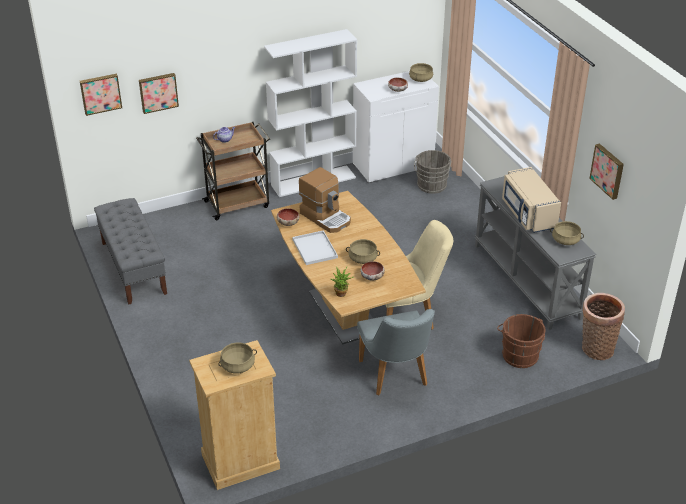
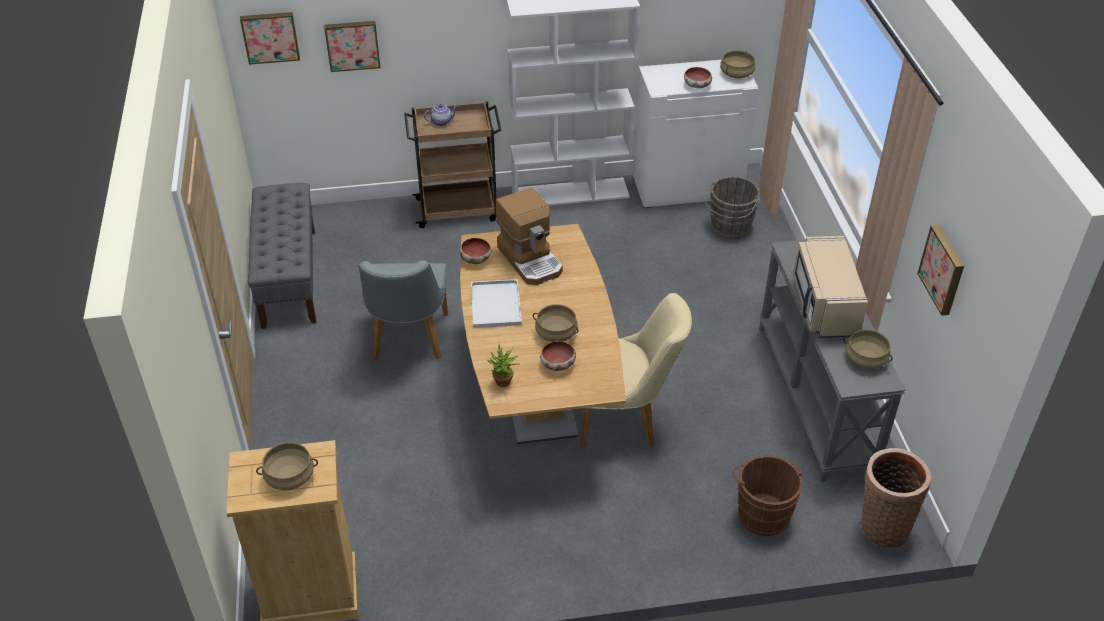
camera: 15 degrees right, 5 degrees up
(396, 377) = (572, 510): grey chair -> grey chair (408, 342)

